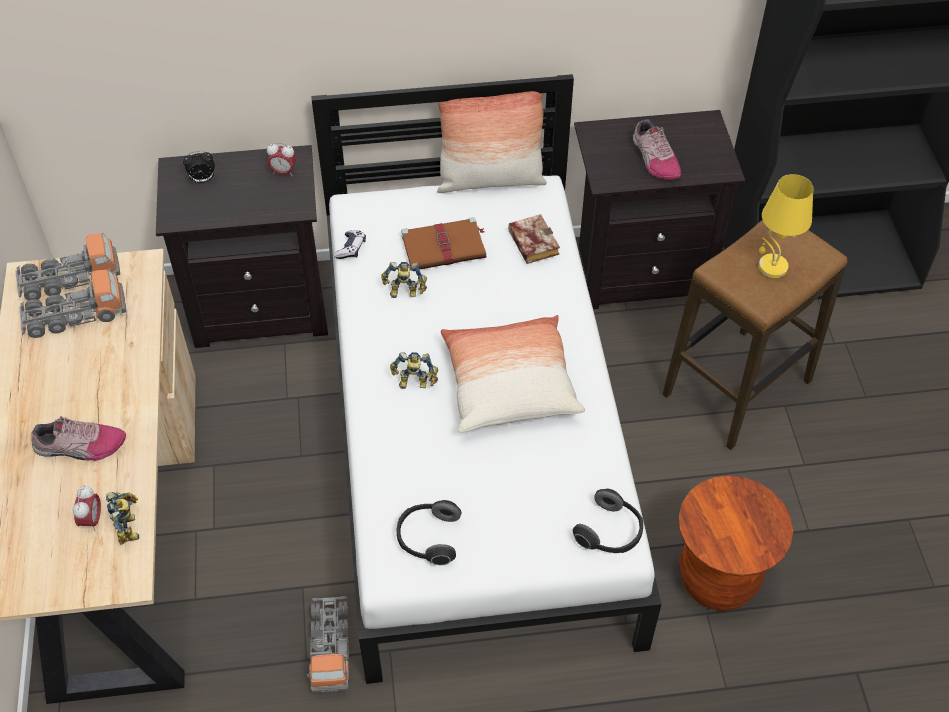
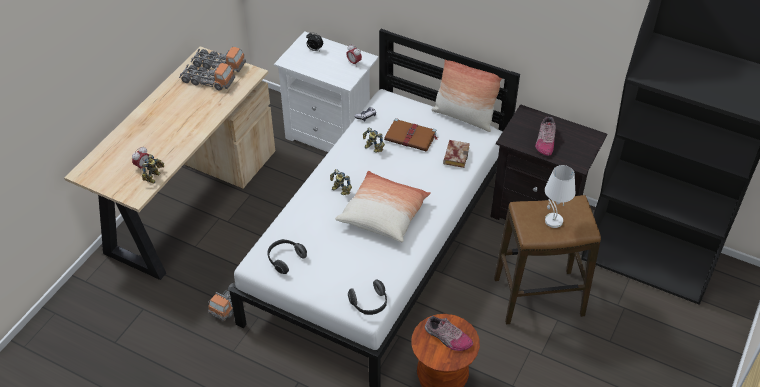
camera: 35 degrees right, 5 degrees down
(80, 447) = (163, 135): shoe -> shoe (447, 338)
(261, 307) = (331, 135): black nightstand -> white nightstand
(772, 267) = (553, 221): yellow table lamp -> white table lamp

